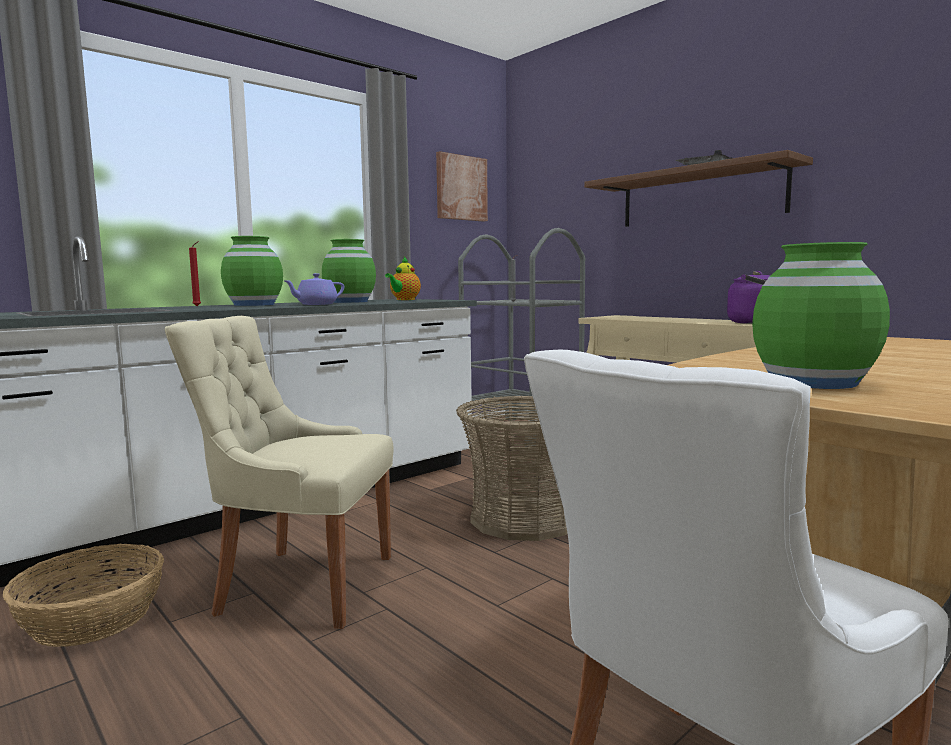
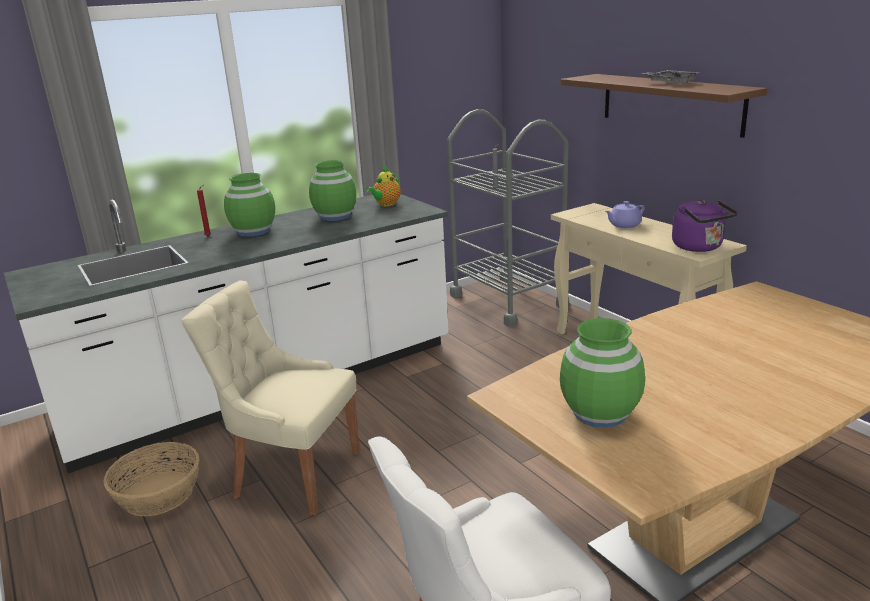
camera: 10 degrees right, 15 degrees up
(316, 304) = (302, 234): purple teapot -> purple teapot (624, 225)
(461, 188) = (450, 63): picture -> none
(524, 518) = (472, 415): basket -> none

